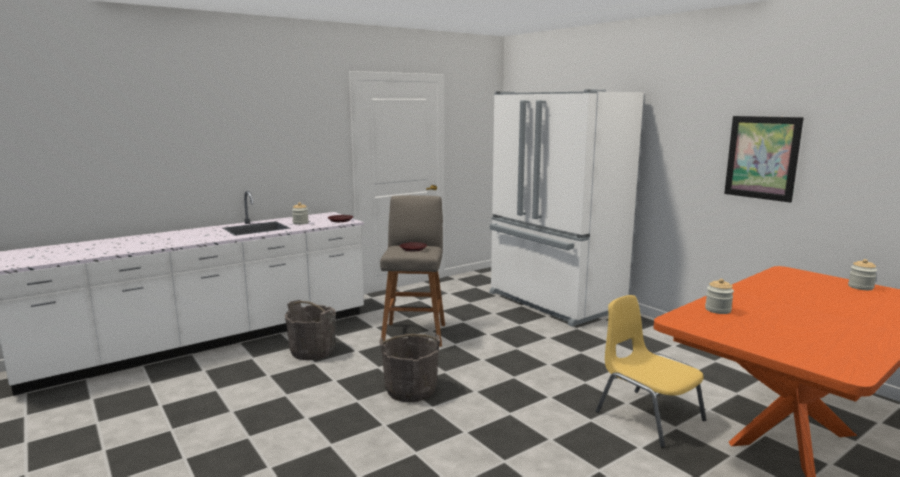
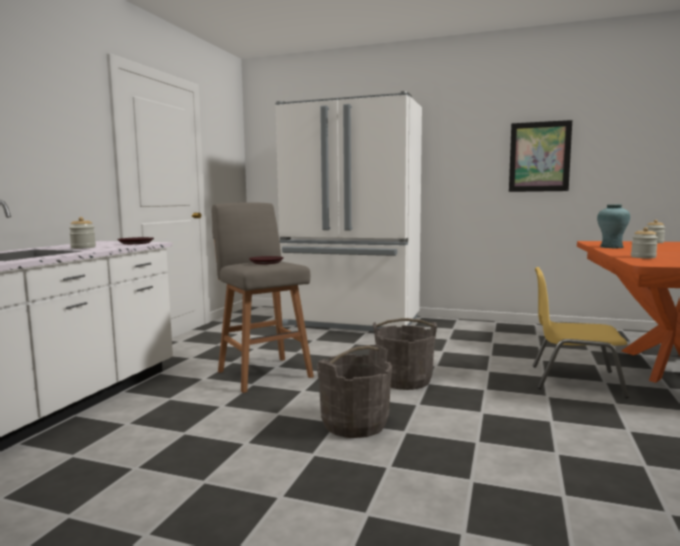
camera: 35 degrees left, 5 degrees down
(312, 351) = (161, 422): grey bucket -> grey bucket (404, 380)
(761, 286) = (611, 247): none -> turquoise vase

